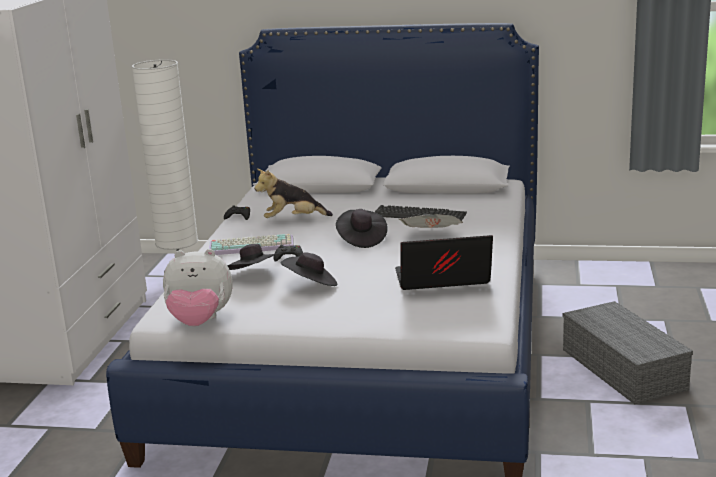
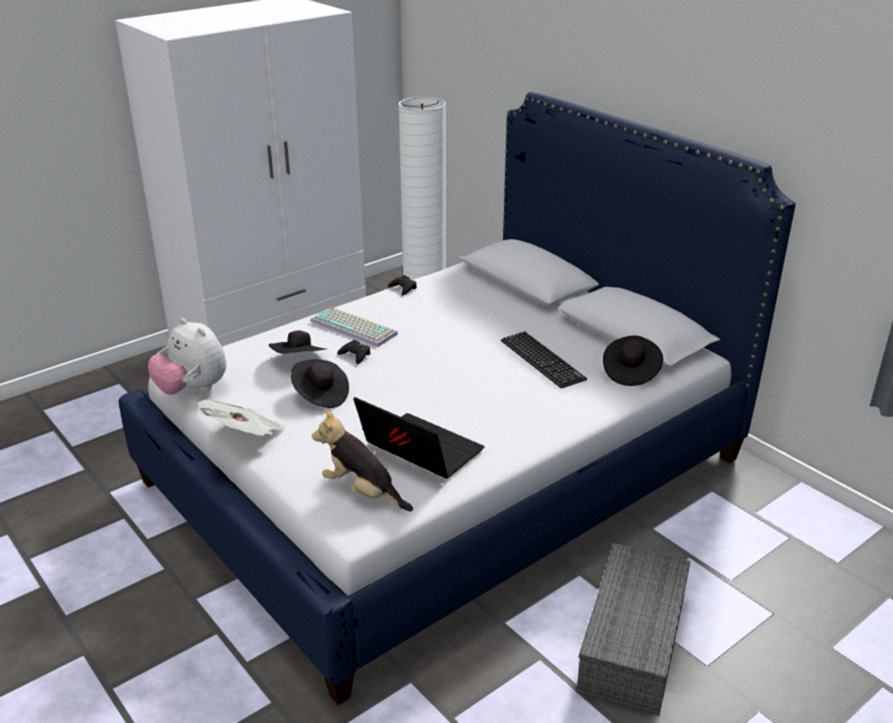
camera: 40 degrees right, 10 degrees up
(293, 220) = (434, 313): plush toy -> plush toy (362, 492)
(361, 239) = (442, 364): black hat -> black hat (630, 372)
(432, 238) = (502, 395): newspaper -> newspaper (244, 436)

